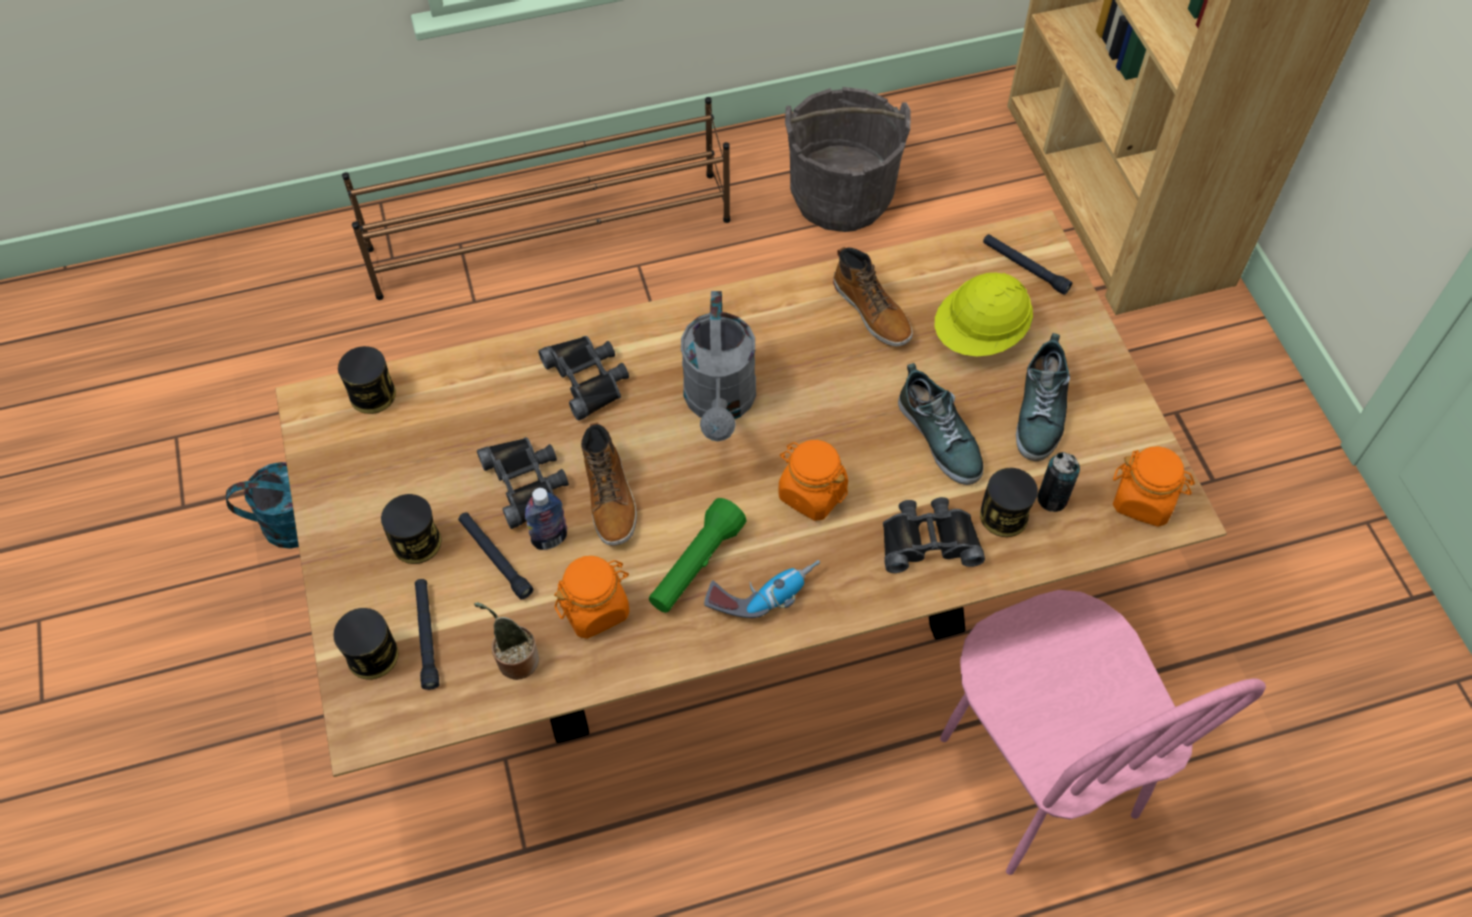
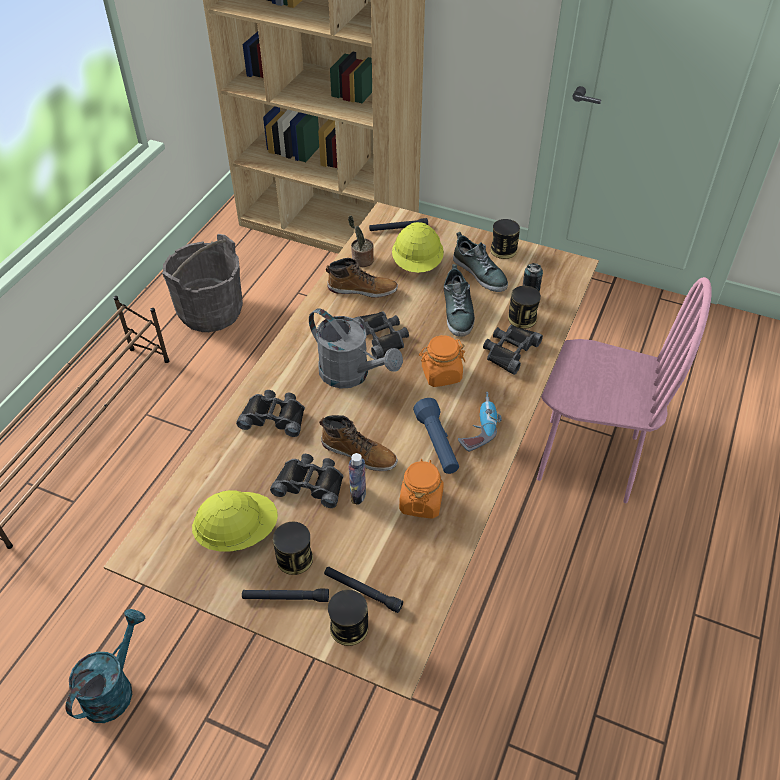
camera: 50 degrees left, 10 degrees down
(372, 395) = (169, 519): can -> can (503, 250)
(406, 466) = (238, 532): none -> yellow hard hat
(495, 558) = (344, 527): black flashlight -> black flashlight (286, 598)
(515, 659) = (418, 557): potted plant -> potted plant (361, 260)
(695, 566) = (437, 444): green flashlight -> blue flashlight
(812, 389) = (382, 337): none -> black binoculars
(940, 437) = (458, 311): shoe -> shoe turned 75 degrees clockwise
(1144, 500) = (558, 272): orange jar -> none

